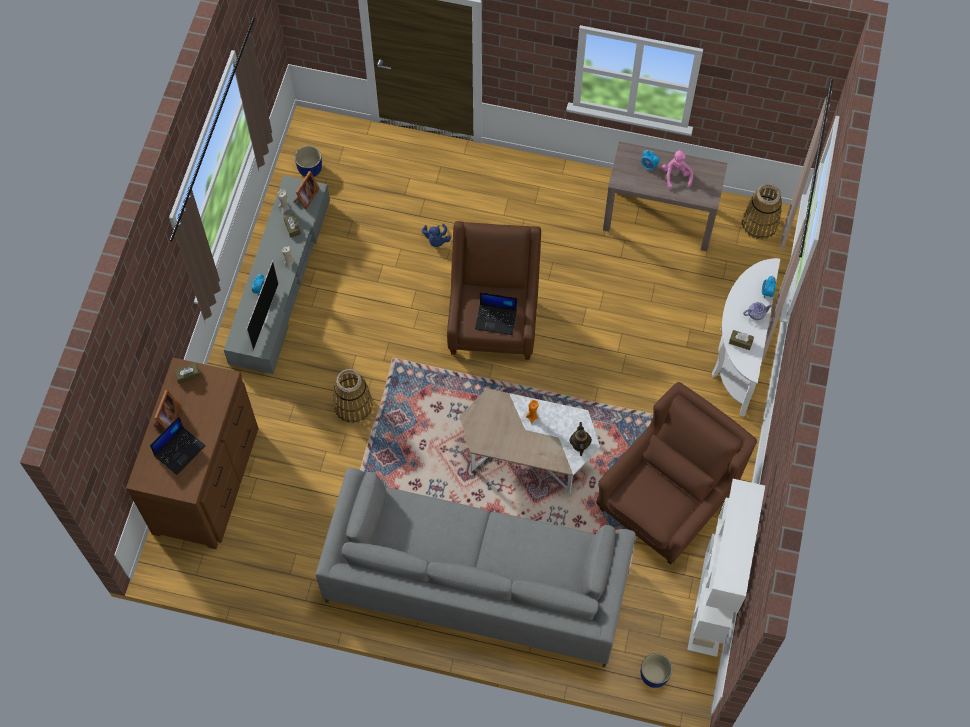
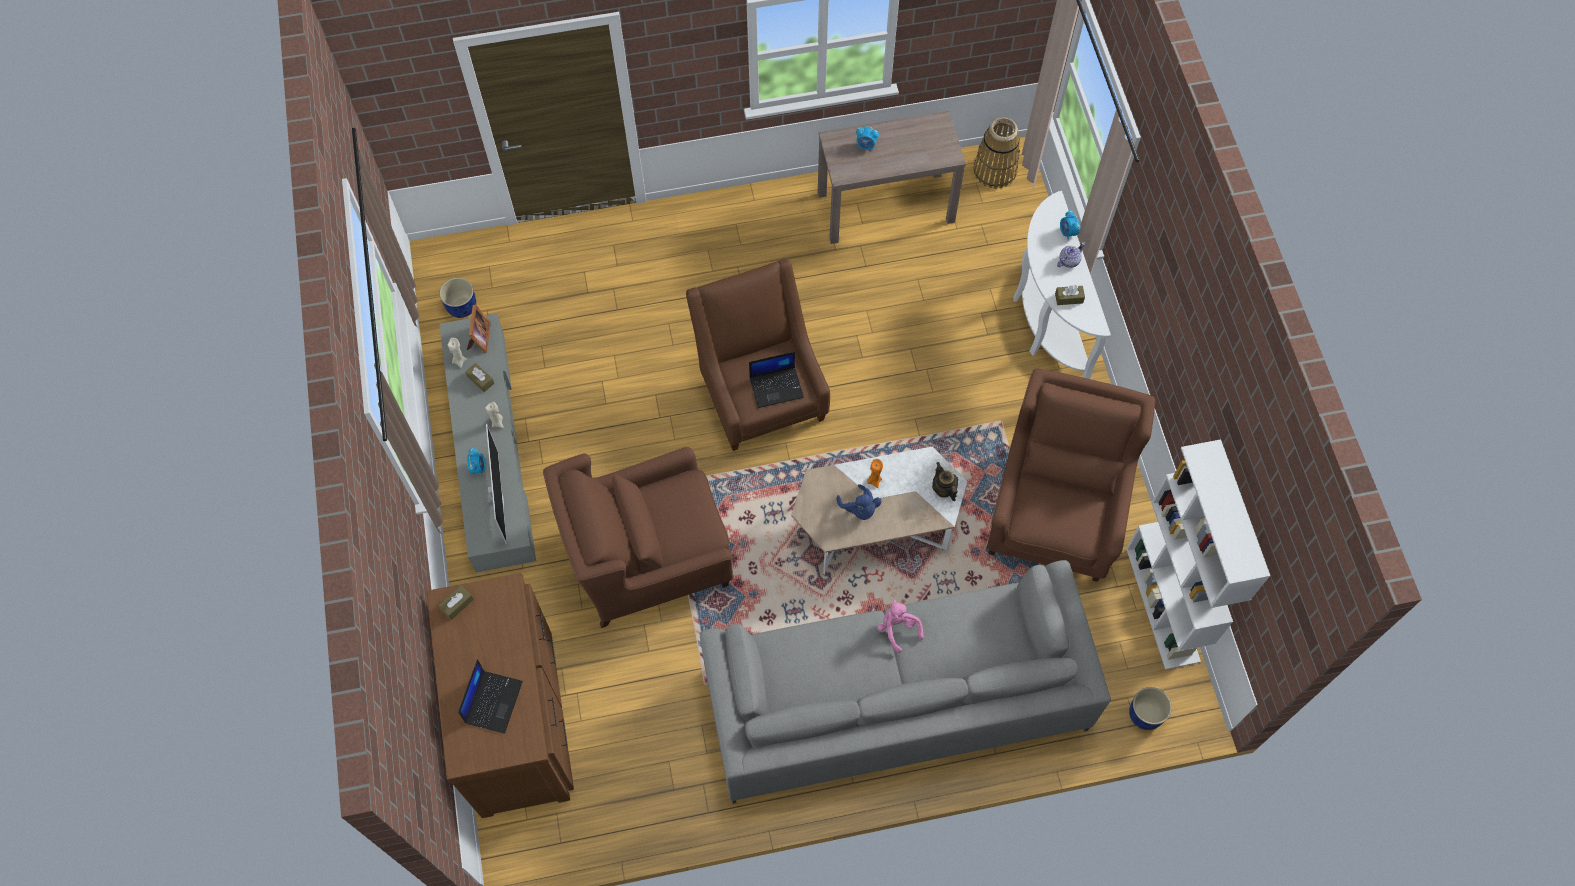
camera: 25 degrees left, 0 degrees up
(167, 418) = (457, 668): picture frame -> none
(353, 405) = (649, 557): basket -> brown armchair
(436, 240) = (650, 329): blue plush toy -> blue plush toy (859, 509)
(676, 175) = (901, 145): pink plush toy -> pink plush toy (897, 629)

